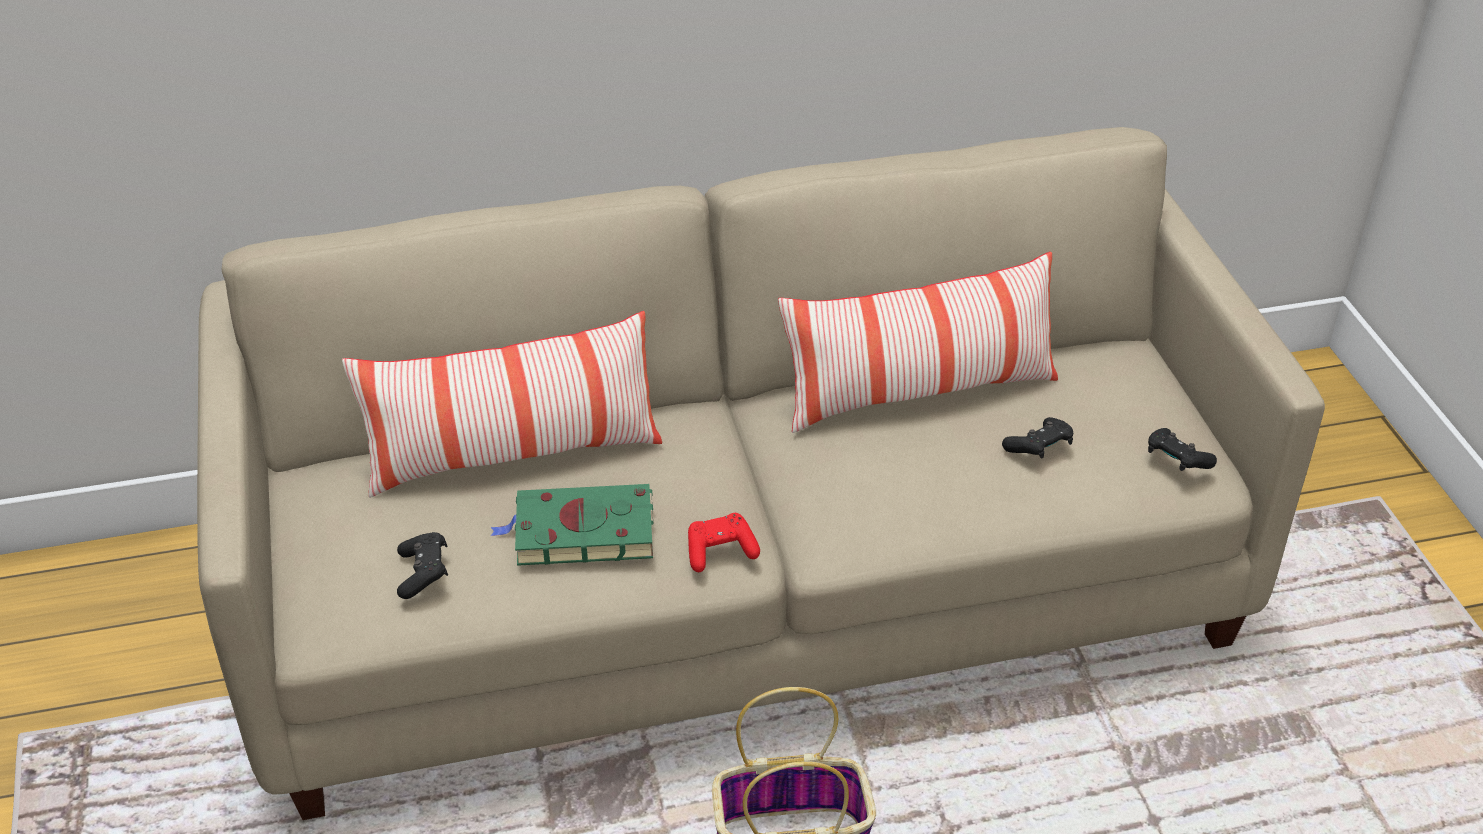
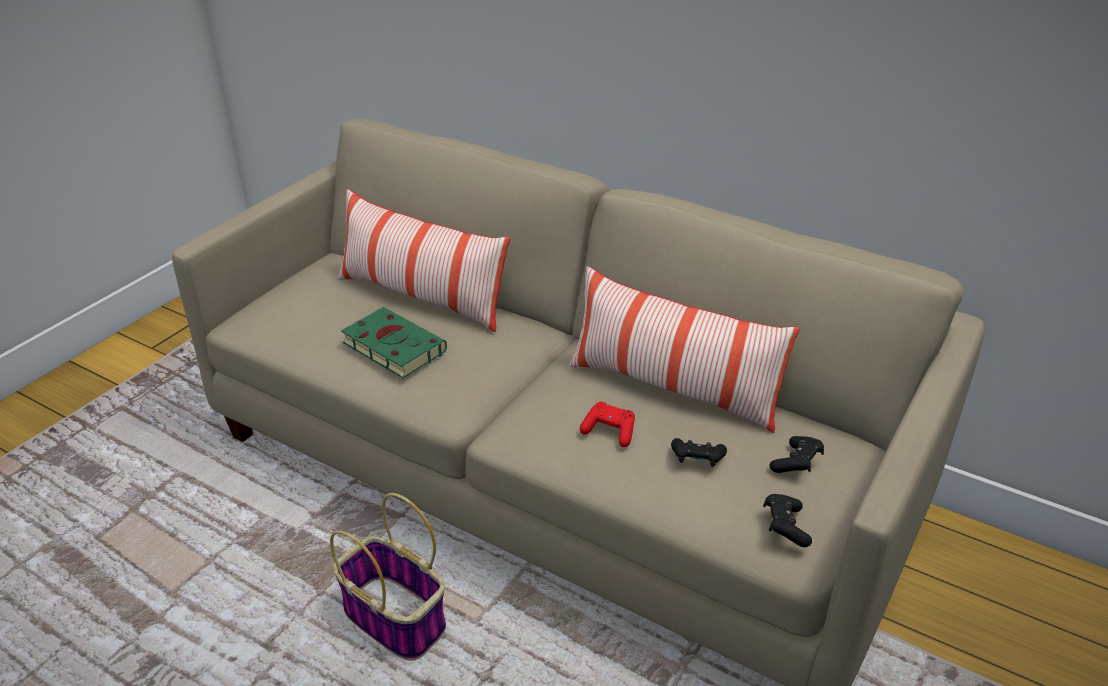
camera: 45 degrees right, 5 degrees down
(424, 574) = (304, 322): black game controller -> black game controller (796, 464)
(720, 551) = (443, 399): red game controller -> red game controller (609, 431)

